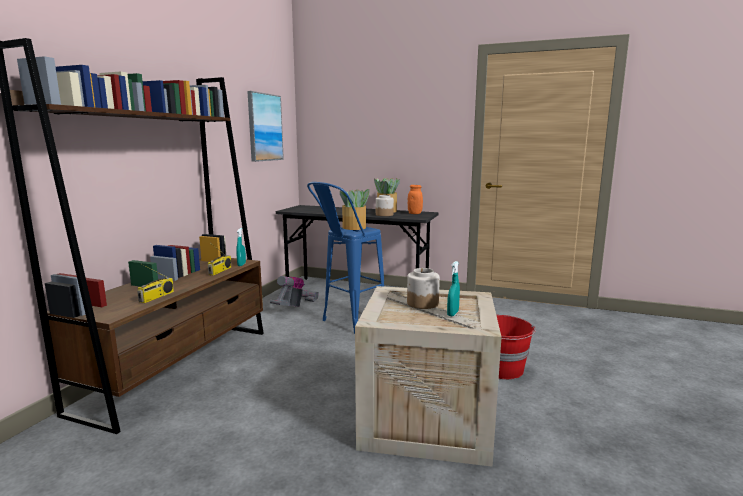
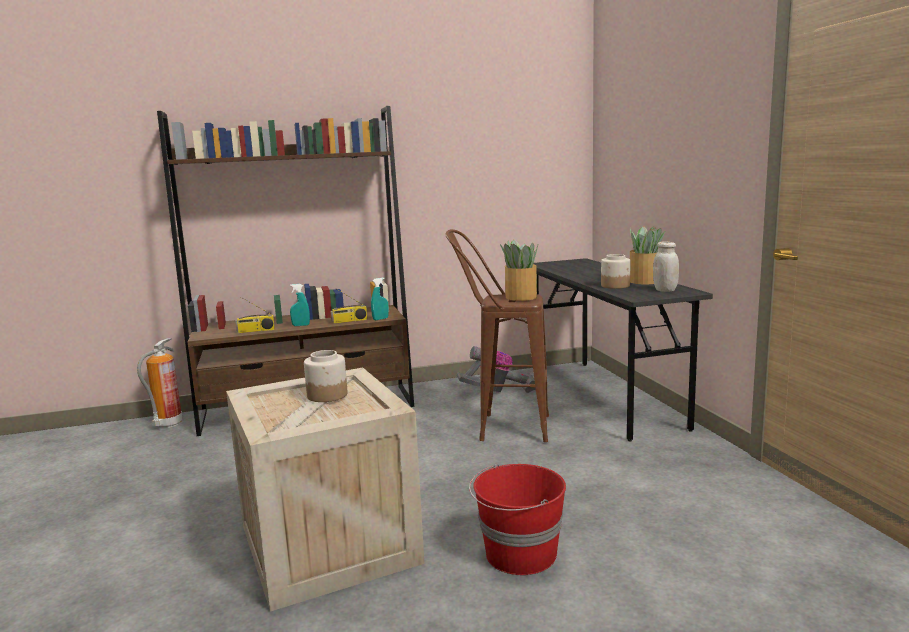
camera: 55 degrees right, 0 degrees up
(41, 445) = (168, 424): none -> fire extinguisher
(264, 127) = (513, 152): picture -> none
(347, 323) = (501, 428): blue stool -> brown stool
(414, 213) = (665, 290): orange jar -> white jar
(452, 313) = (307, 413): turquoise spray bottle -> turquoise spray bottle (301, 325)

